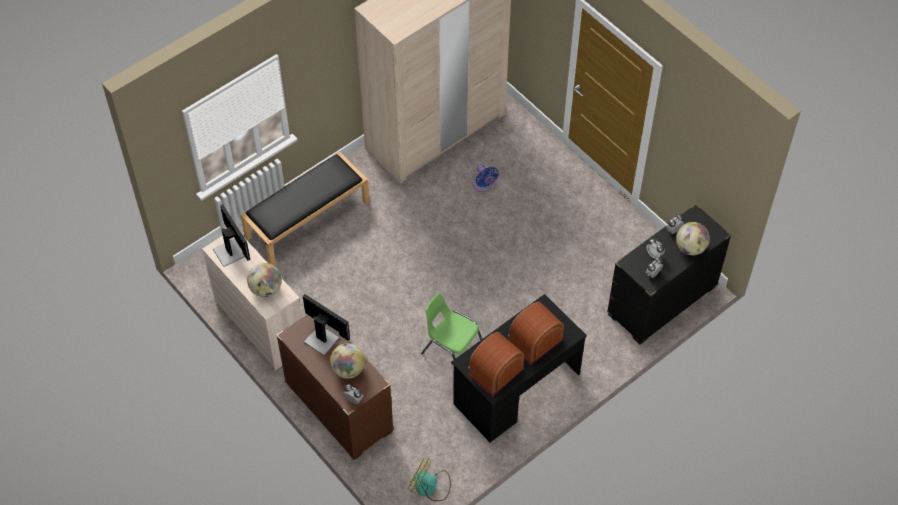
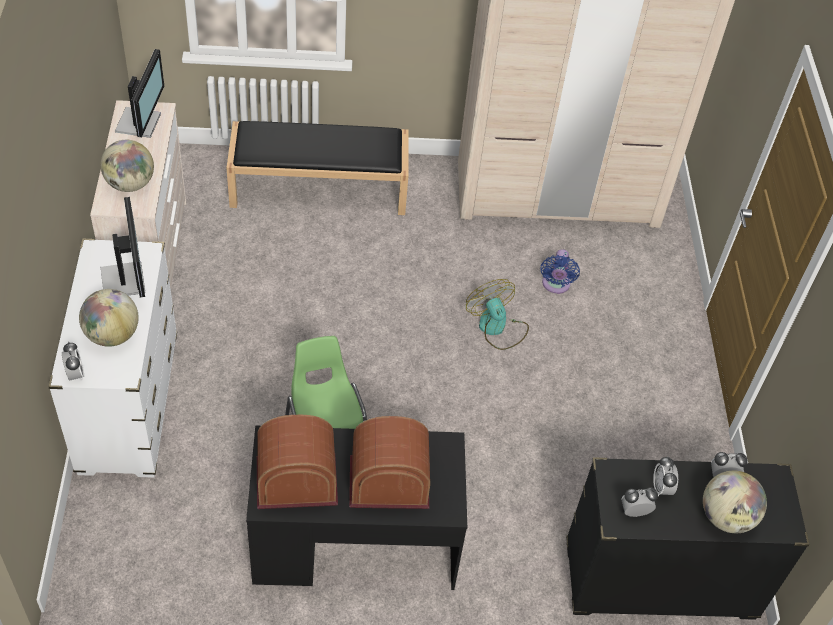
camera: 35 degrees right, 5 degrees down
(338, 408) = (129, 404): brown dresser -> white dresser
(430, 486) = (125, 579): fan -> fan (497, 328)

